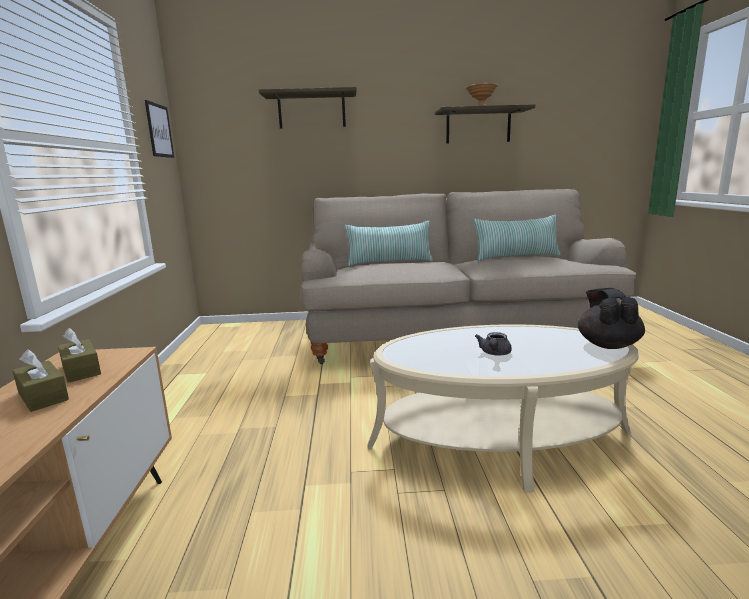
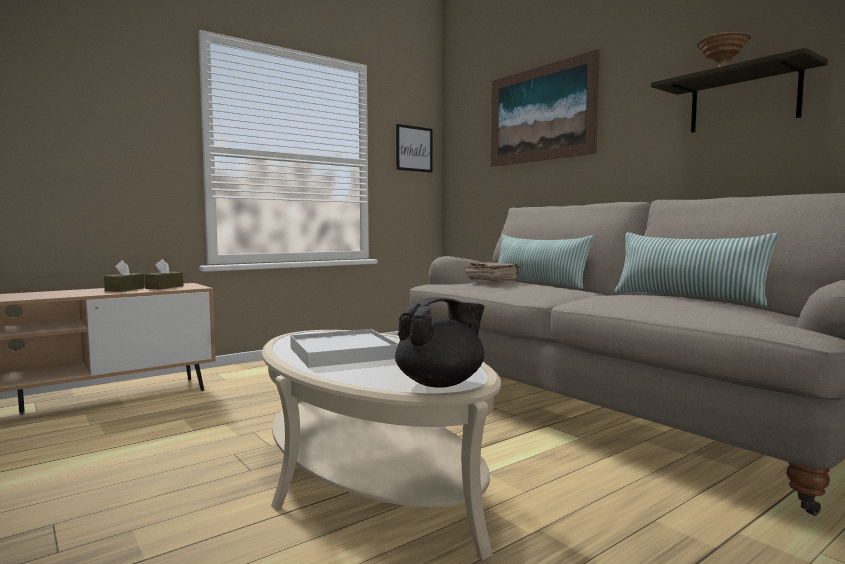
camera: 55 degrees right, 10 degrees down
(311, 111) = (540, 114): shelf -> picture
(378, 266) = (491, 281): none -> brown book
(494, 353) = (342, 353): grey teapot -> white tray

